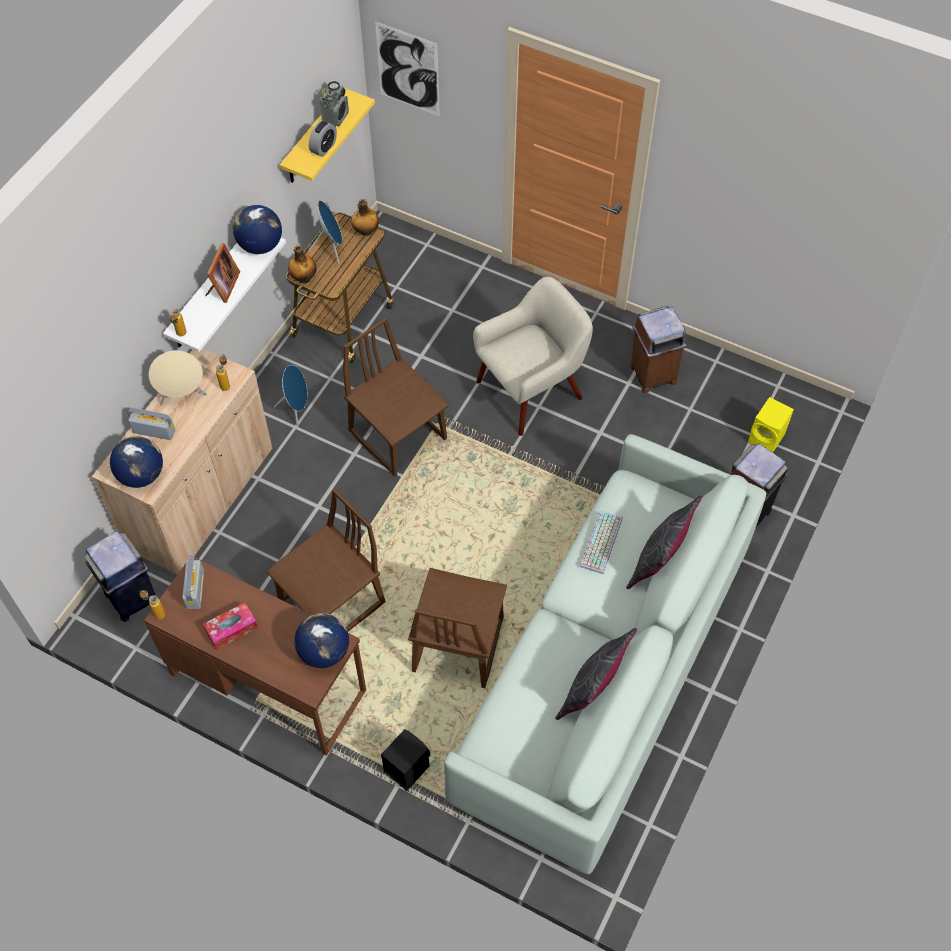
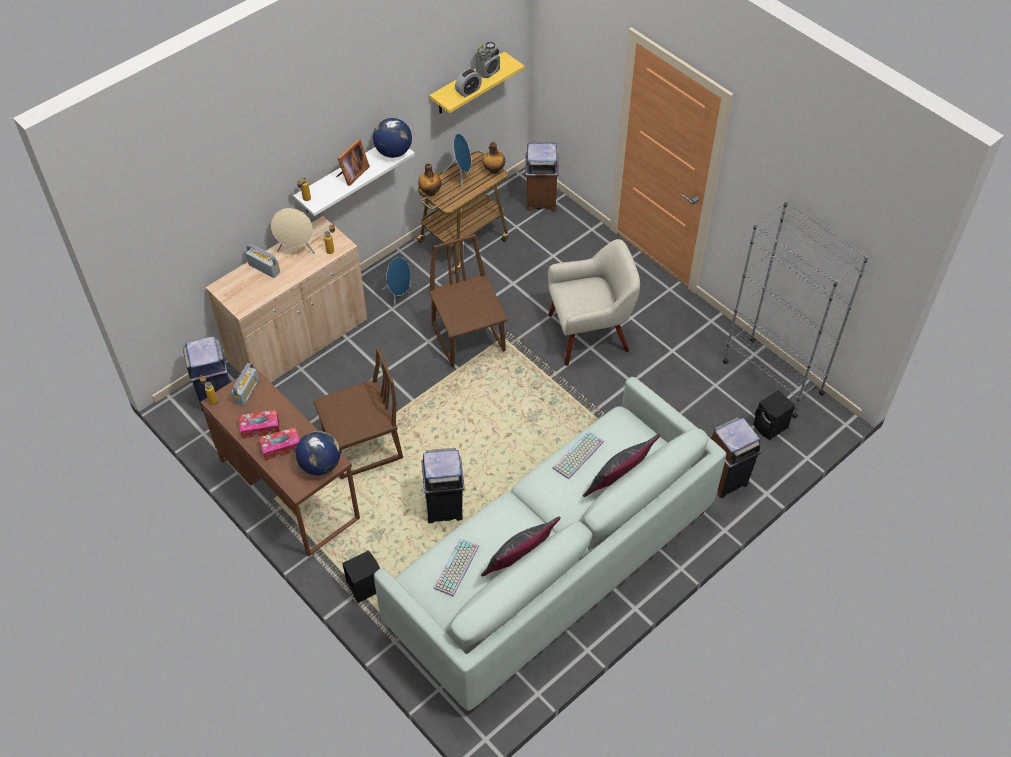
camera: 20 degrees right, 5 degrees down
(141, 475) = (241, 296): globe -> none
(267, 645) = (281, 447): none -> tissue box
(408, 69) = (558, 49): picture -> none
(457, 644) = (445, 507): brown chair -> blue trash can
(525, 719) = (457, 568): none -> keyboard
(652, 374) = (695, 349): brown trash can -> brown trash can (540, 200)
(745, 382) = (772, 377): none -> grey bookcase
(767, 439) = (771, 427): yellow speaker -> black speaker

